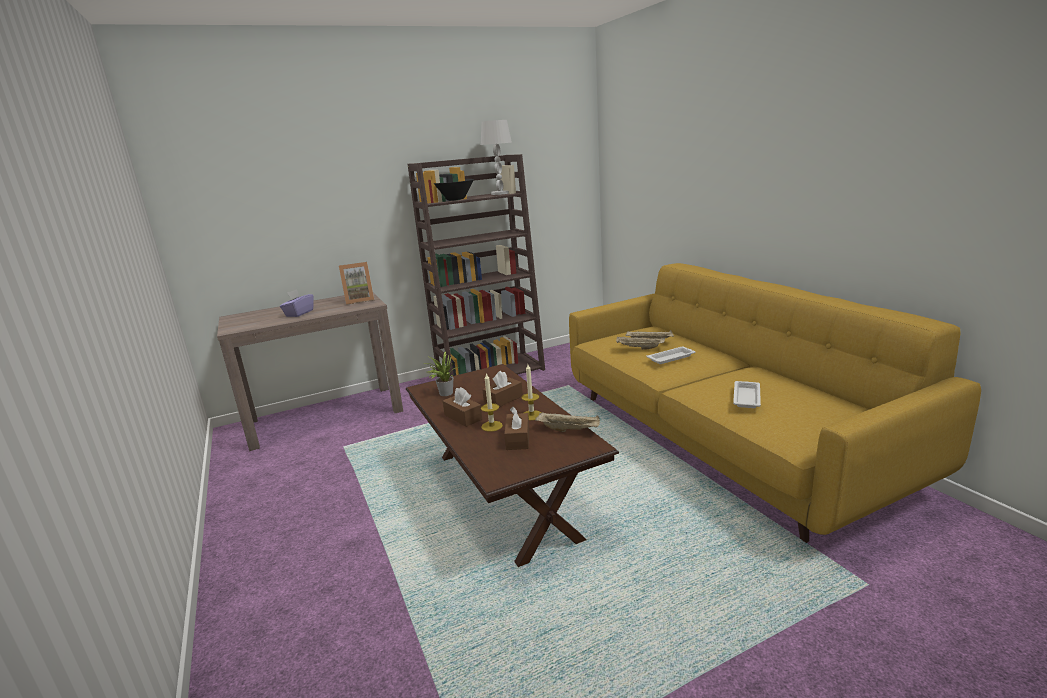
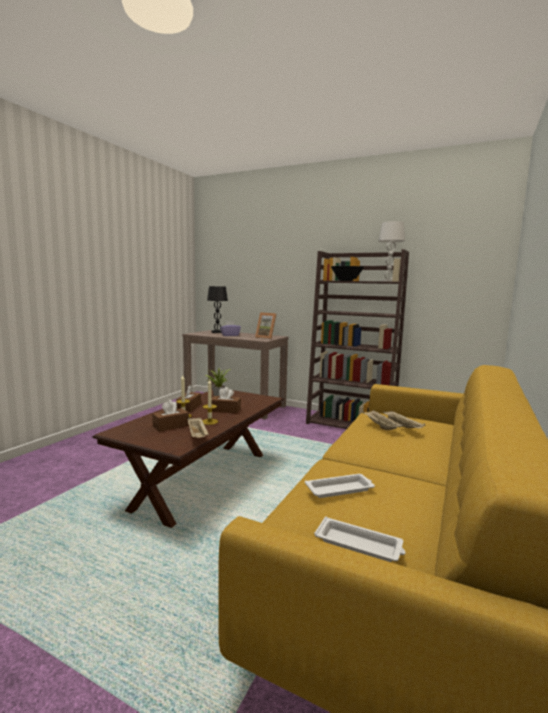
camera: 50 degrees right, 10 degrees down
(253, 315) = (217, 332): none -> black table lamp
(671, 358) = (382, 442): white tray -> white tray (359, 545)

